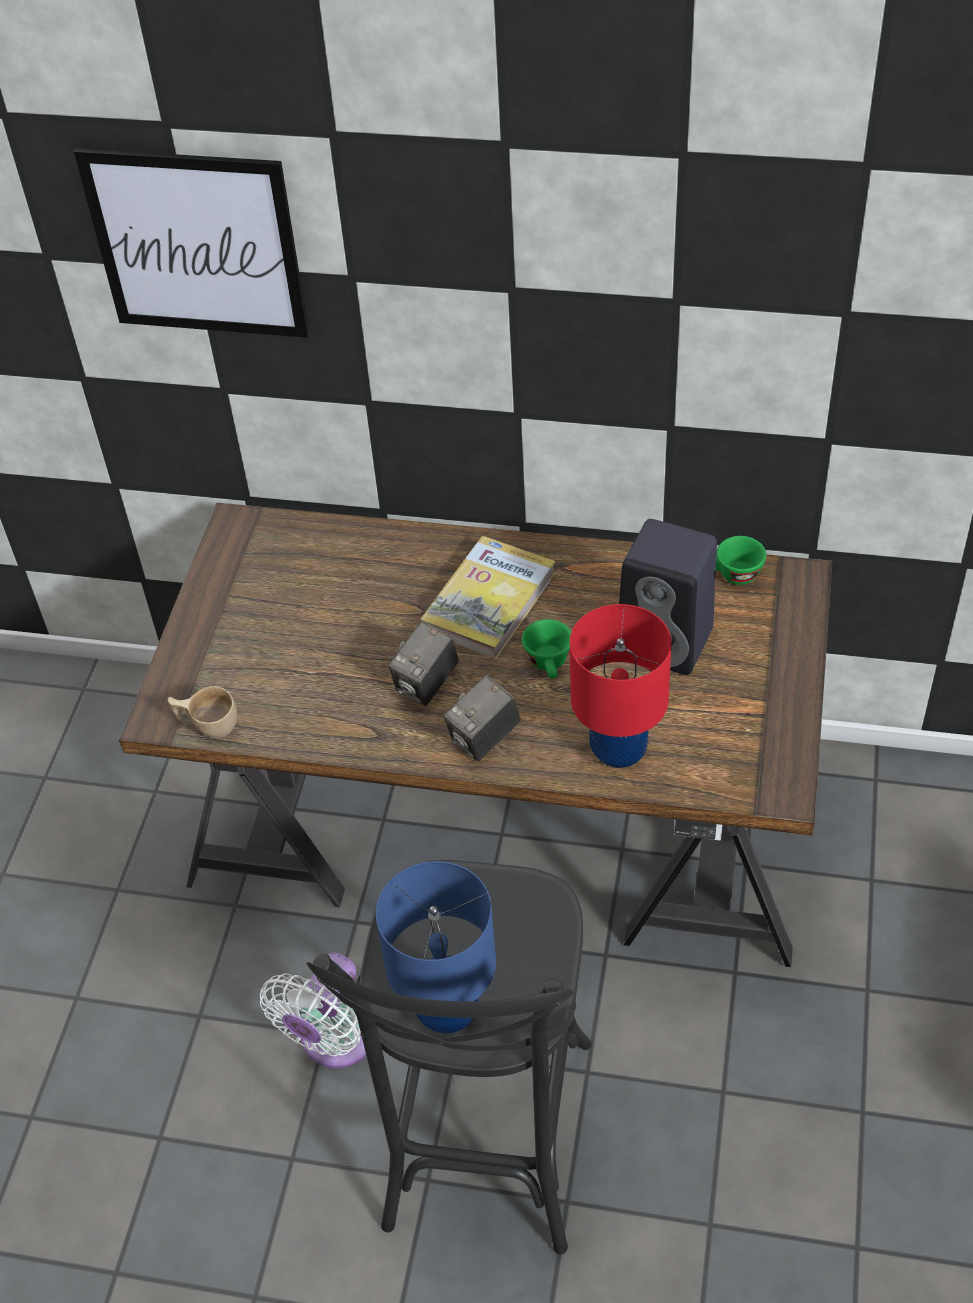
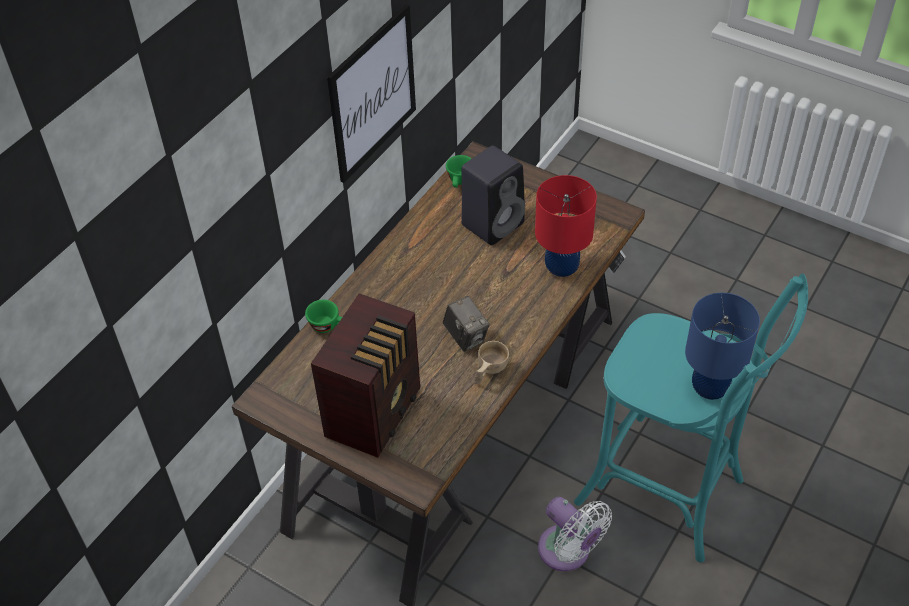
camera: 70 degrees left, 0 degrees up
(196, 244) = (197, 226): picture -> picture (372, 93)
(207, 725) = (438, 456): beige cup -> beige cup (488, 371)
(257, 637) = (376, 411): none -> radio
(484, 739) = (522, 322): camera -> none
(485, 1146) = (667, 495): black stool -> turquoise stool
(489, 601) = (416, 289): book -> none
(549, 664) = (482, 277): green cup -> green cup (328, 325)

